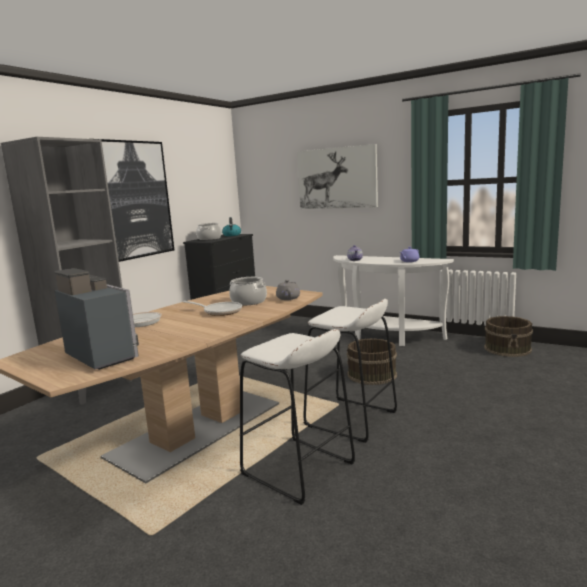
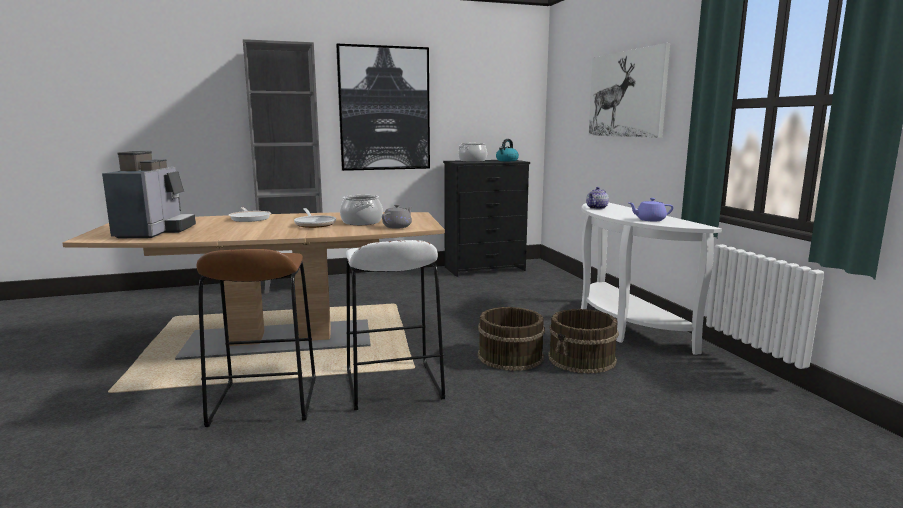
camera: 40 degrees right, 0 degrees up
(298, 469) = (264, 401): white stool -> brown stool
(508, 349) = (765, 398): brown bucket -> brown bucket (582, 359)

